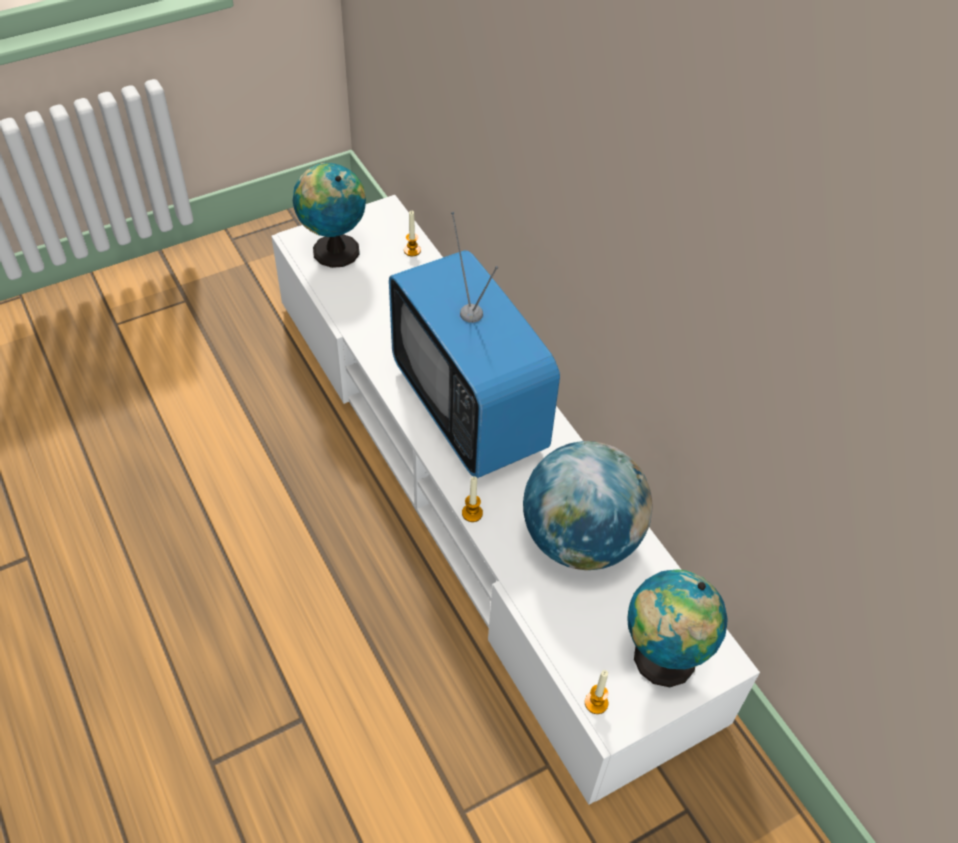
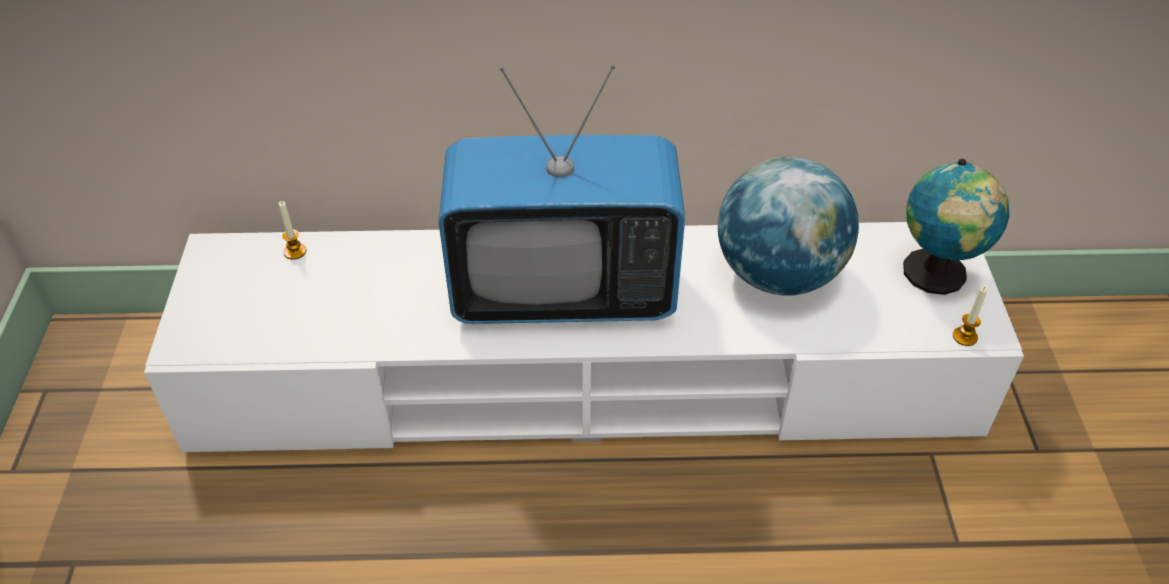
camera: 60 degrees left, 5 degrees down
(333, 250) = (228, 320): globe -> none
(472, 513) = (703, 342): candle -> none

